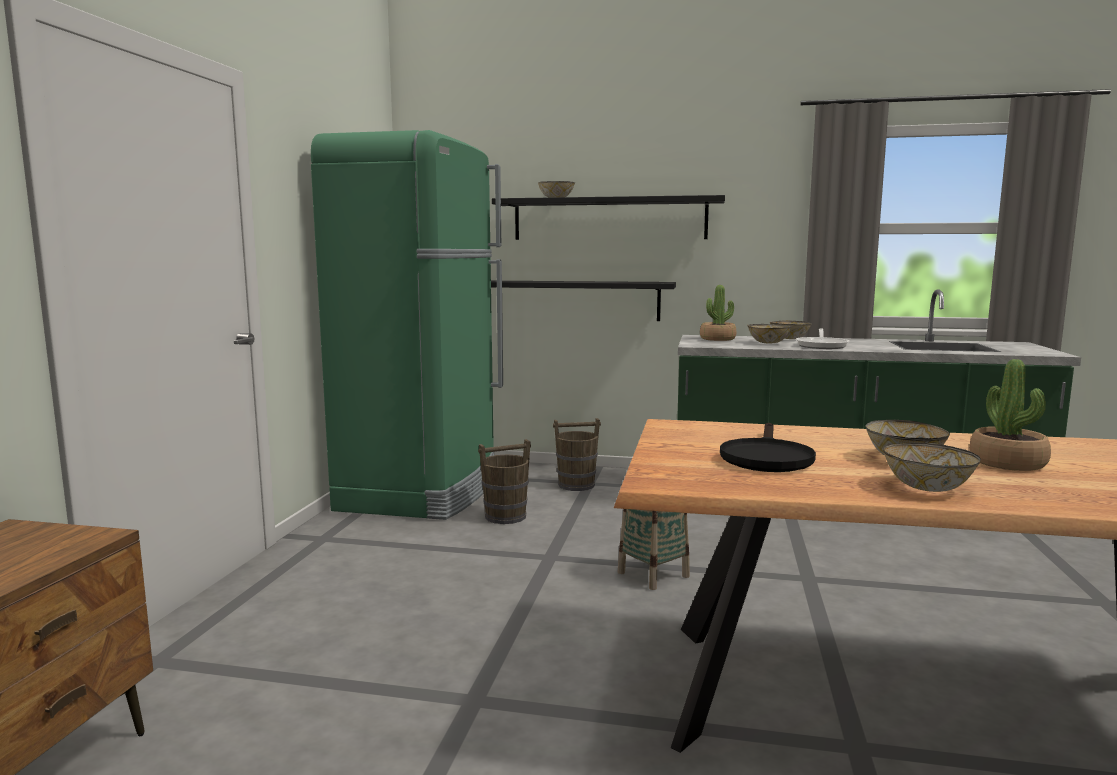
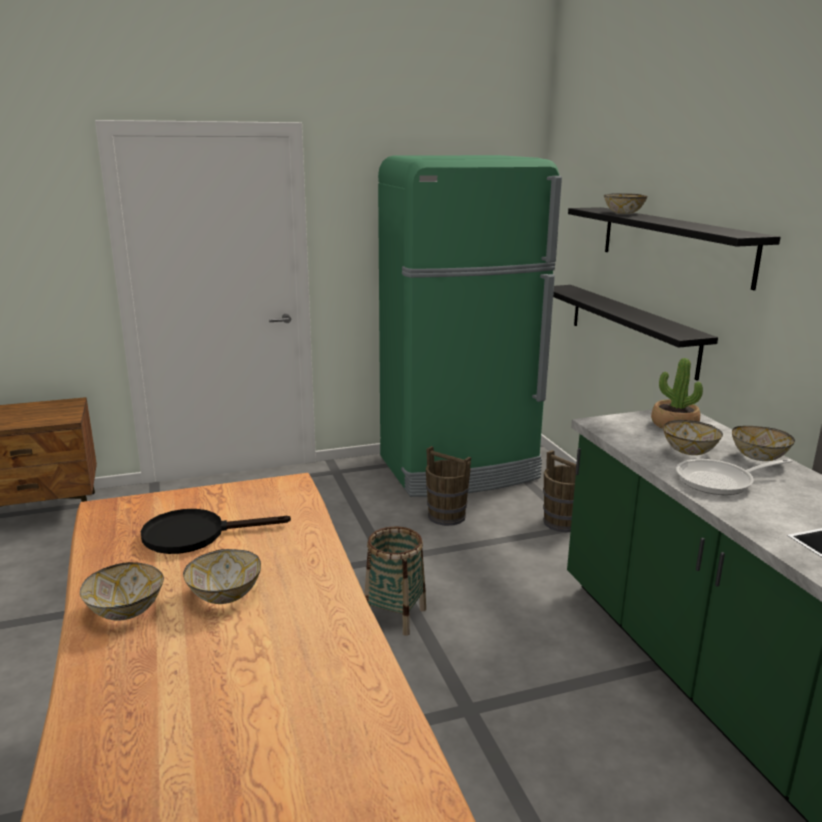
camera: 60 degrees right, 10 degrees up
(1007, 463) = (241, 653): potted plant -> none

